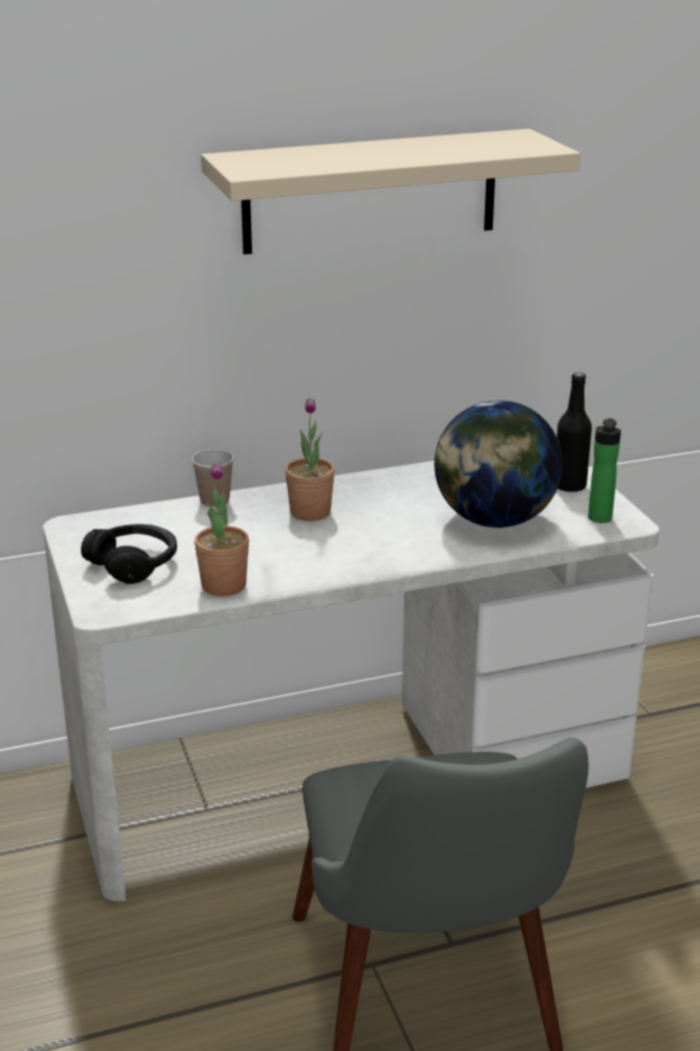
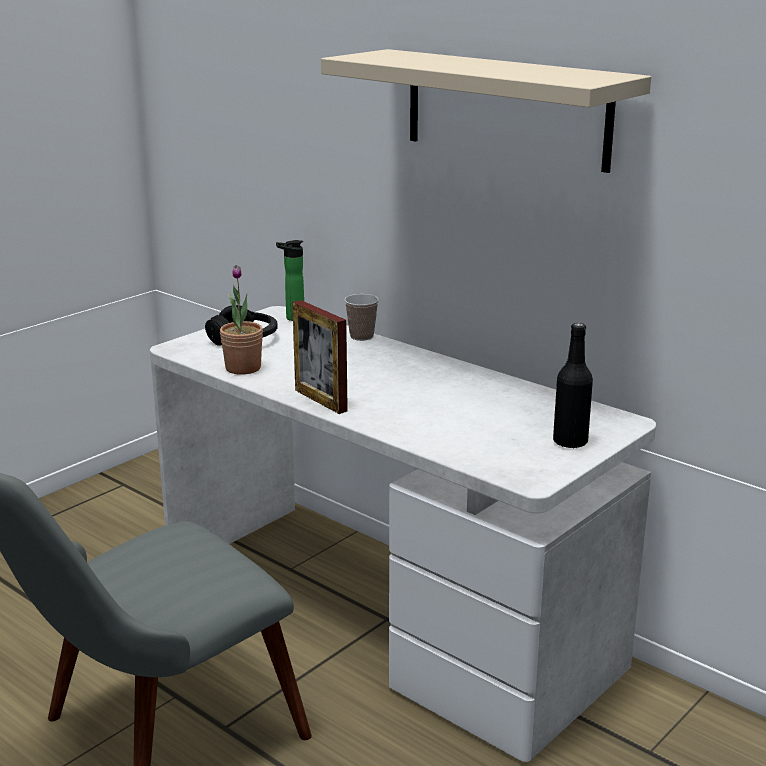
camera: 60 degrees right, 5 degrees down
(310, 512) = (384, 366): potted plant -> none
(363, 566) = (320, 400): none -> picture frame
(494, 520) = (458, 427): globe -> none
(599, 519) = (520, 467): bottle -> bottle (292, 318)

